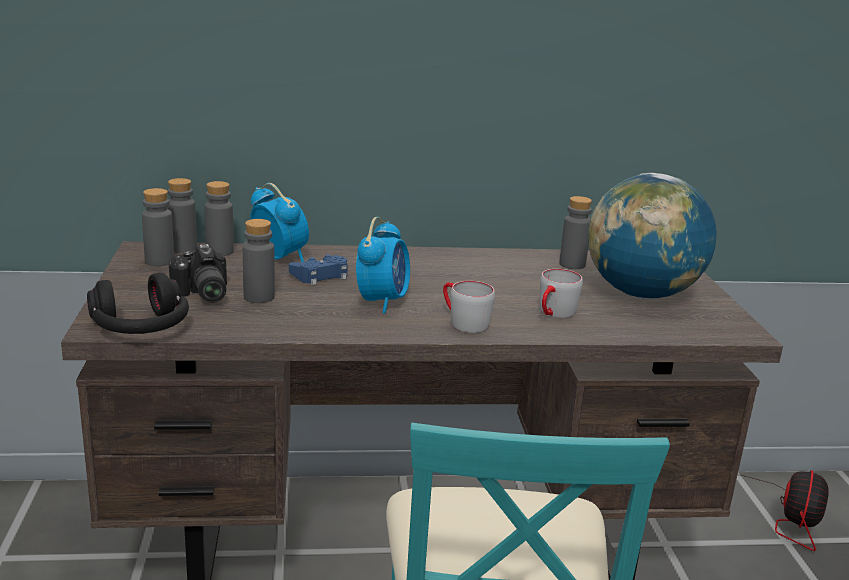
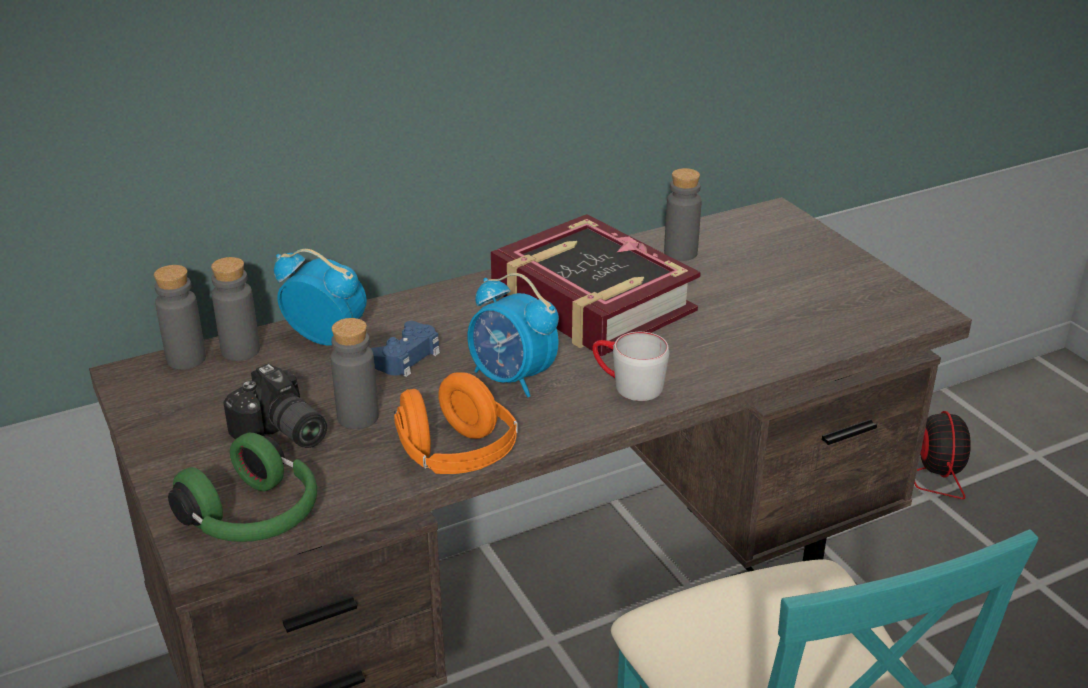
camera: 20 degrees left, 10 degrees up
(141, 329) = (254, 518): black headphones -> green headphones
(159, 261) = (174, 391): grey bottle -> none
(302, 331) = (456, 457): none -> orange headphones
(382, 301) = (512, 379): alarm clock -> alarm clock turned 135 degrees clockwise
(479, 275) = (591, 301): none -> book
(554, 314) = (716, 341): grey mug -> none
(641, 294) = (786, 281): globe -> none

